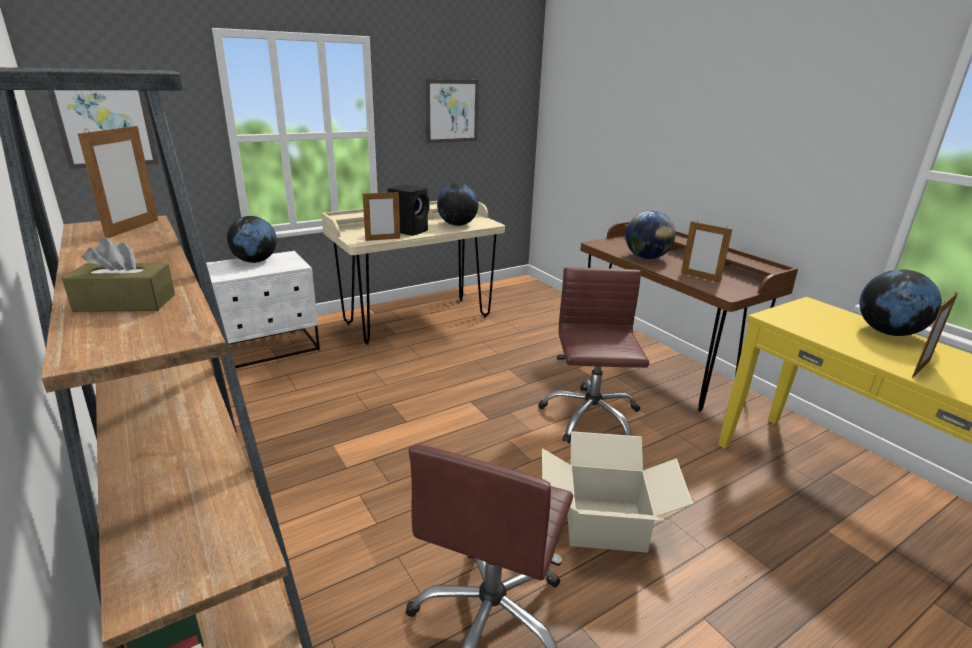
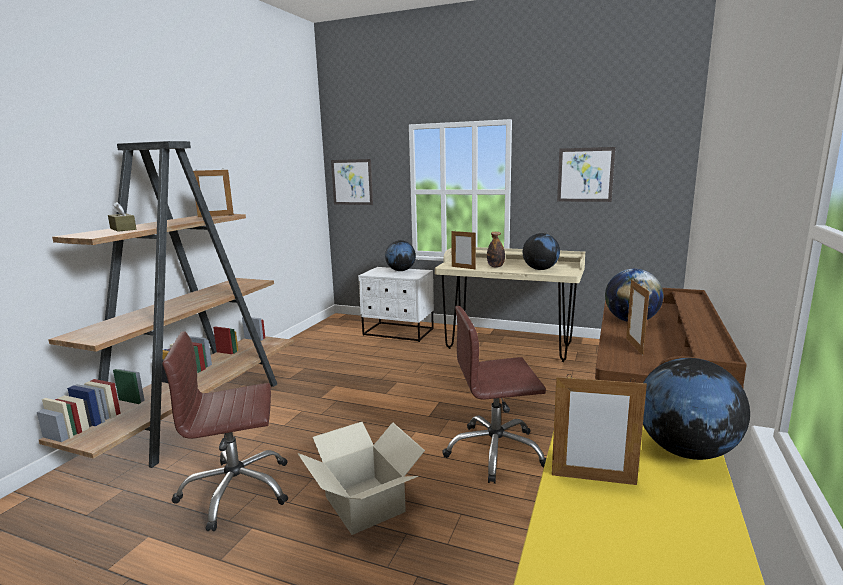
camera: 55 degrees right, 10 degrees down
(410, 230) = (495, 266): black speaker -> bottle
(590, 417) = (495, 452): brown office chair -> brown office chair turned 150 degrees counterclockwise

